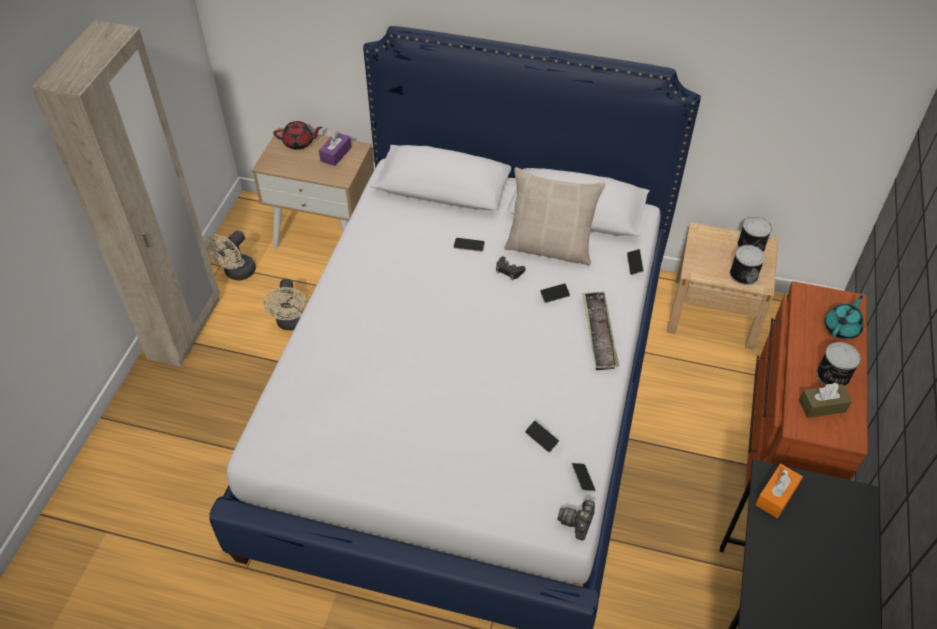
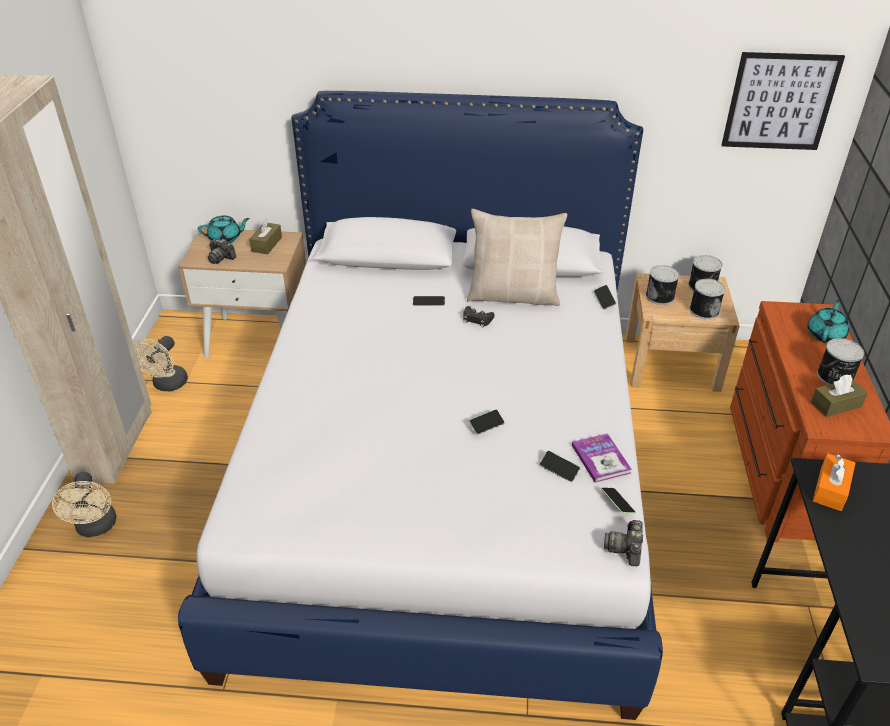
camera: 10 degrees left, 10 degrees down
(291, 165) = (221, 258): none -> camera
(292, 323) = (236, 425): beige fan -> beige fan (96, 527)
(299, 143) = (225, 238): red teapot -> turquoise teapot
(336, 154) = (266, 244): purple tissue box -> brown tissue box
(554, 296) = (531, 336): phone -> phone (486, 425)
(581, 433) = (601, 459): none -> book
(599, 334) = (588, 364): tray -> none
(705, 253) = (660, 296): none -> can
(844, 87) = (780, 102): none -> picture

